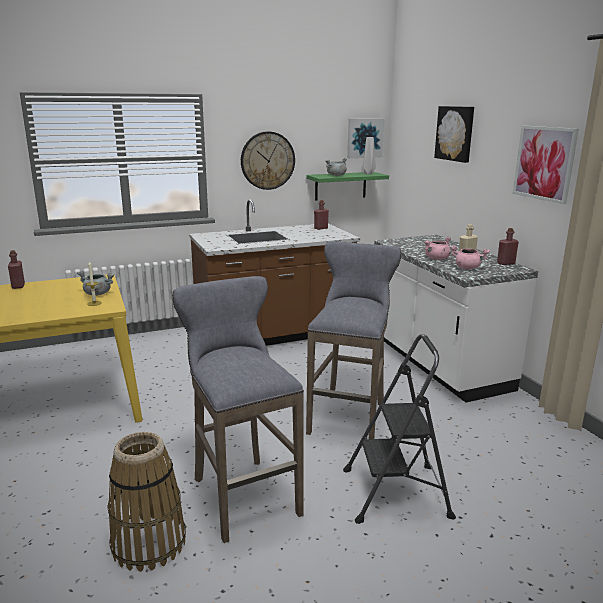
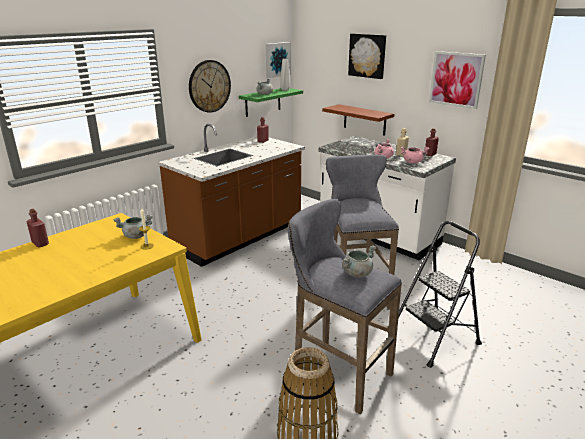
camera: 25 degrees left, 5 degrees up
(247, 365) = (357, 273): none -> grey cooking pot
(448, 215) = (364, 120): none -> brown shelf

